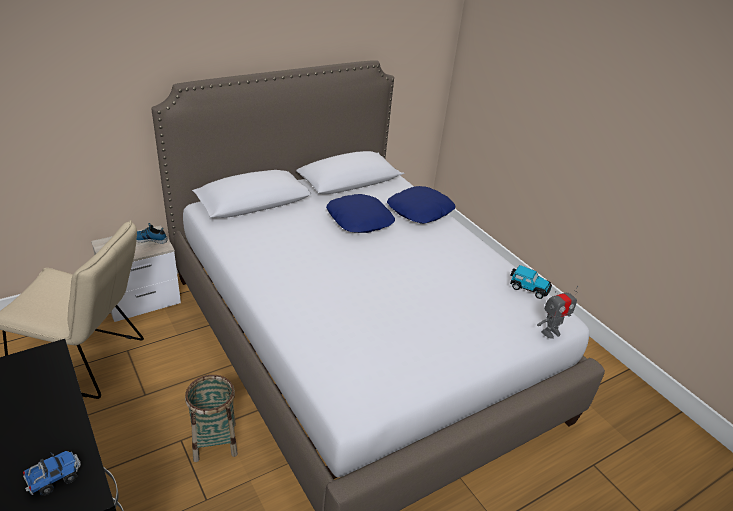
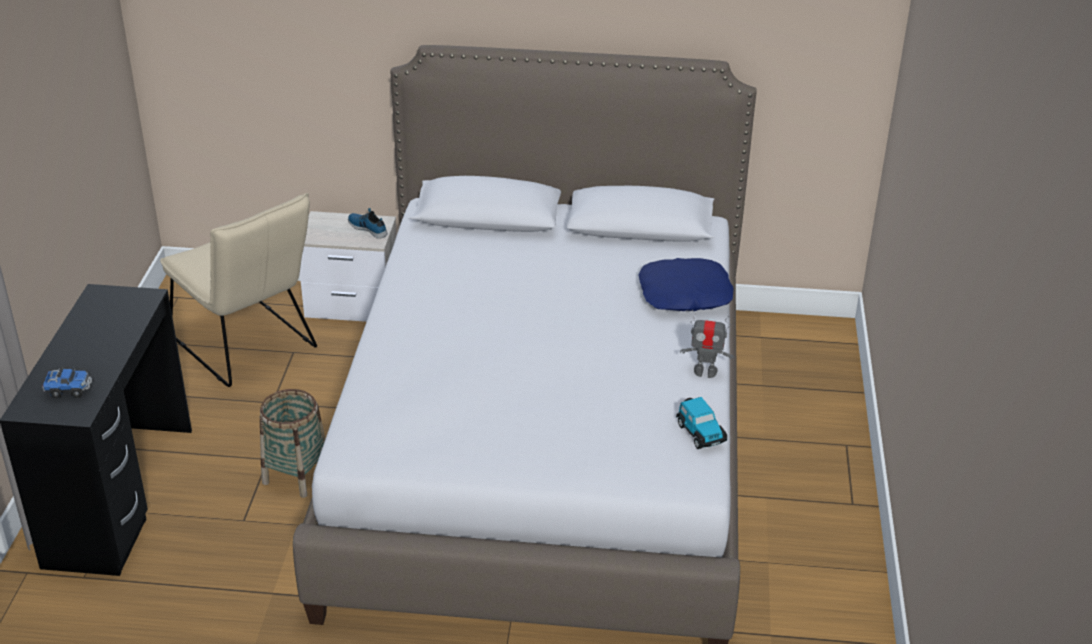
camera: 40 degrees right, 0 degrees up
(360, 220) = (590, 279): blue pillow -> none
(550, 332) = (657, 486): toy robot -> toy robot (705, 371)

